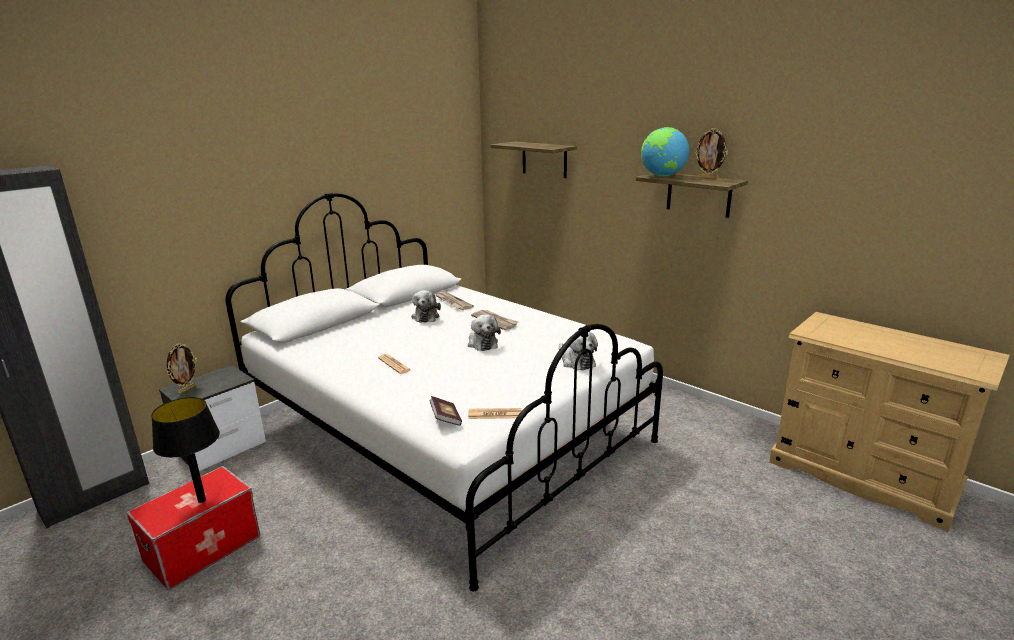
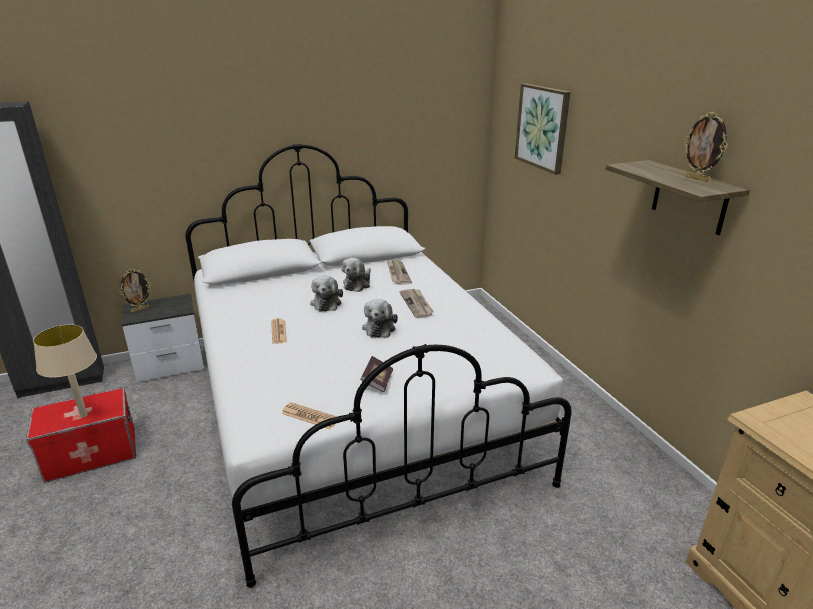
camera: 25 degrees right, 5 degrees up
(202, 500) = (83, 415): black table lamp -> beige table lamp
(445, 419) = (262, 407): book -> book (377, 381)
(544, 159) = (542, 127): shelf -> picture
(576, 361) = (452, 376): plush toy -> plush toy (326, 303)
(662, 176) = (640, 168): globe -> none

